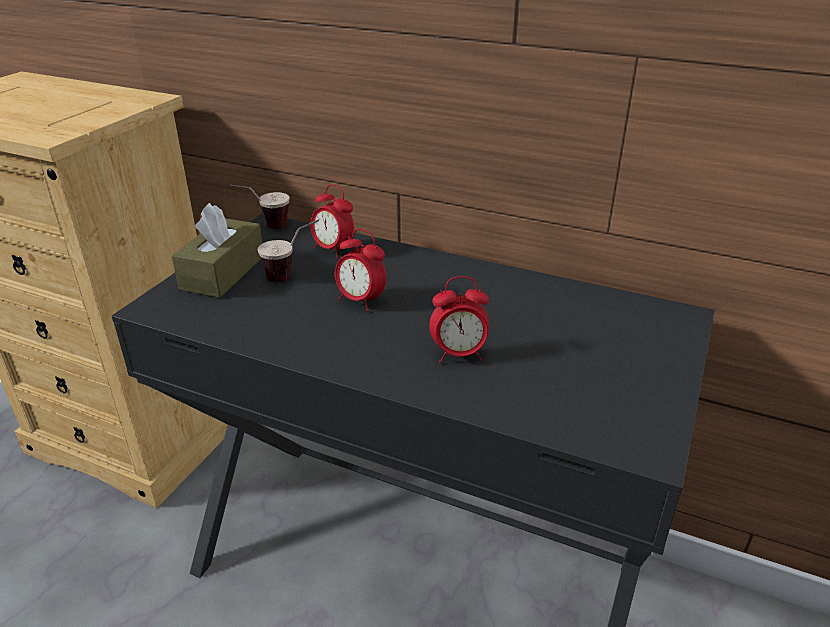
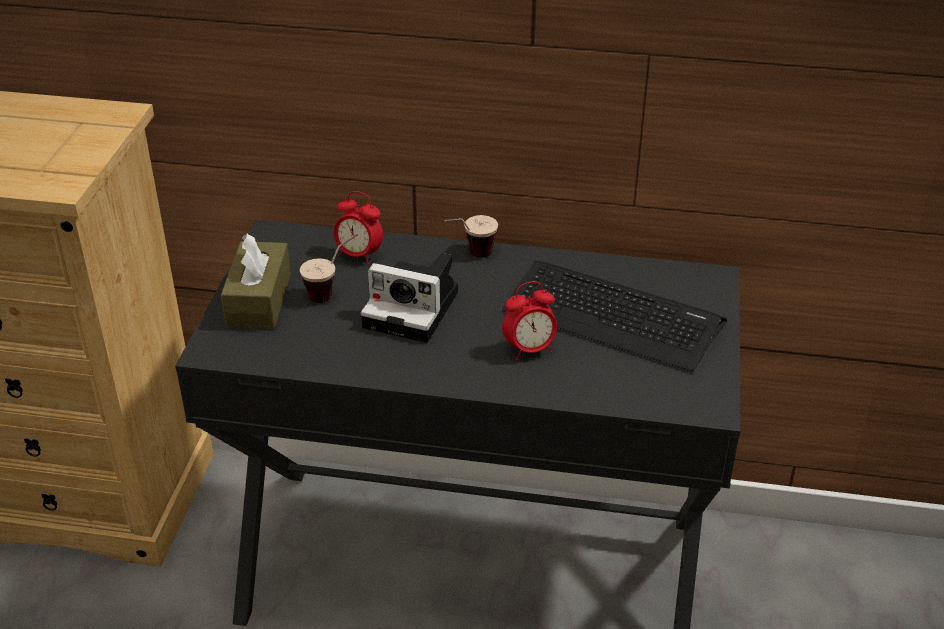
camera: 15 degrees left, 5 degrees up
(265, 228) = (270, 238): cup -> cup (470, 256)
(361, 300) = (415, 309): alarm clock -> camera
(560, 336) = (612, 316): none -> keyboard

